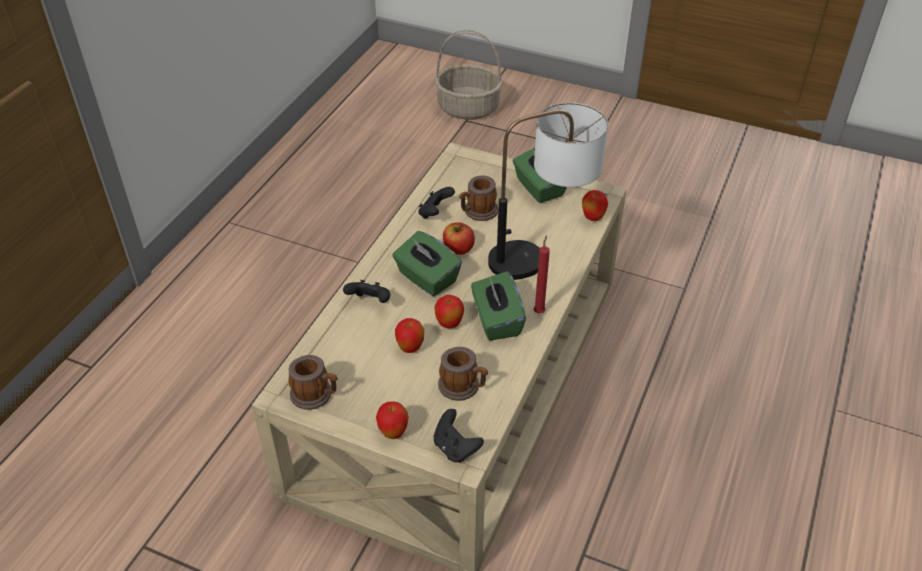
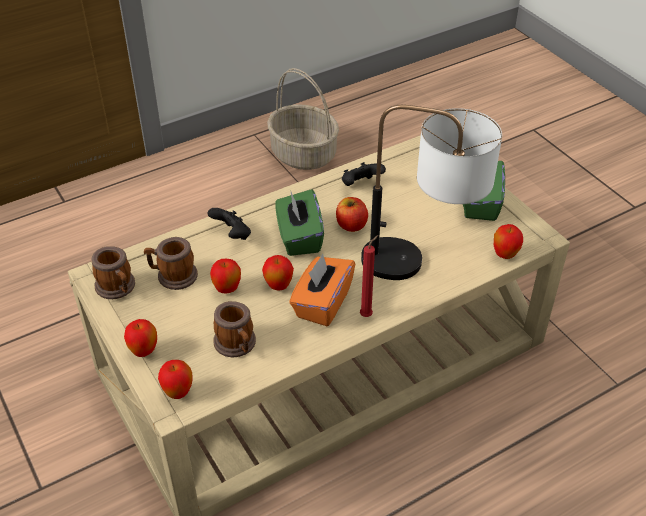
camera: 35 degrees right, 0 degrees up
(455, 448) = (178, 392): black game controller -> apple
(469, 108) = (546, 119): basket -> basket (304, 154)
(478, 212) = (401, 201): mug -> mug (173, 276)
(496, 320) = (322, 303): green tissue box -> orange tissue box

